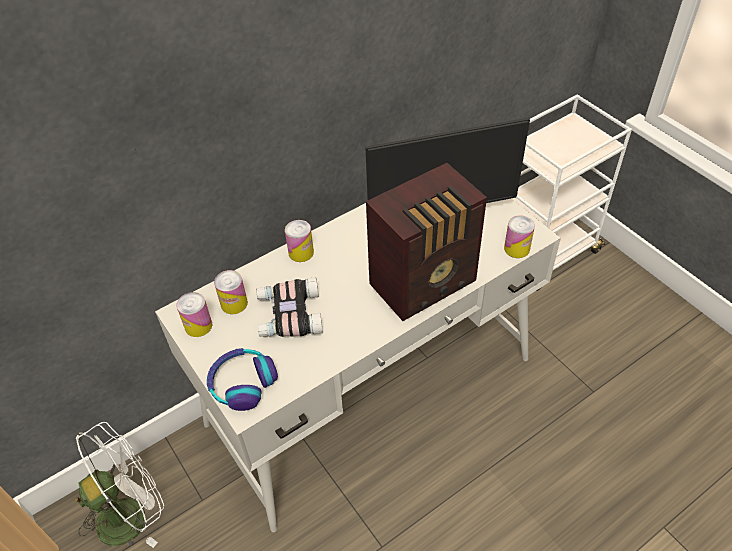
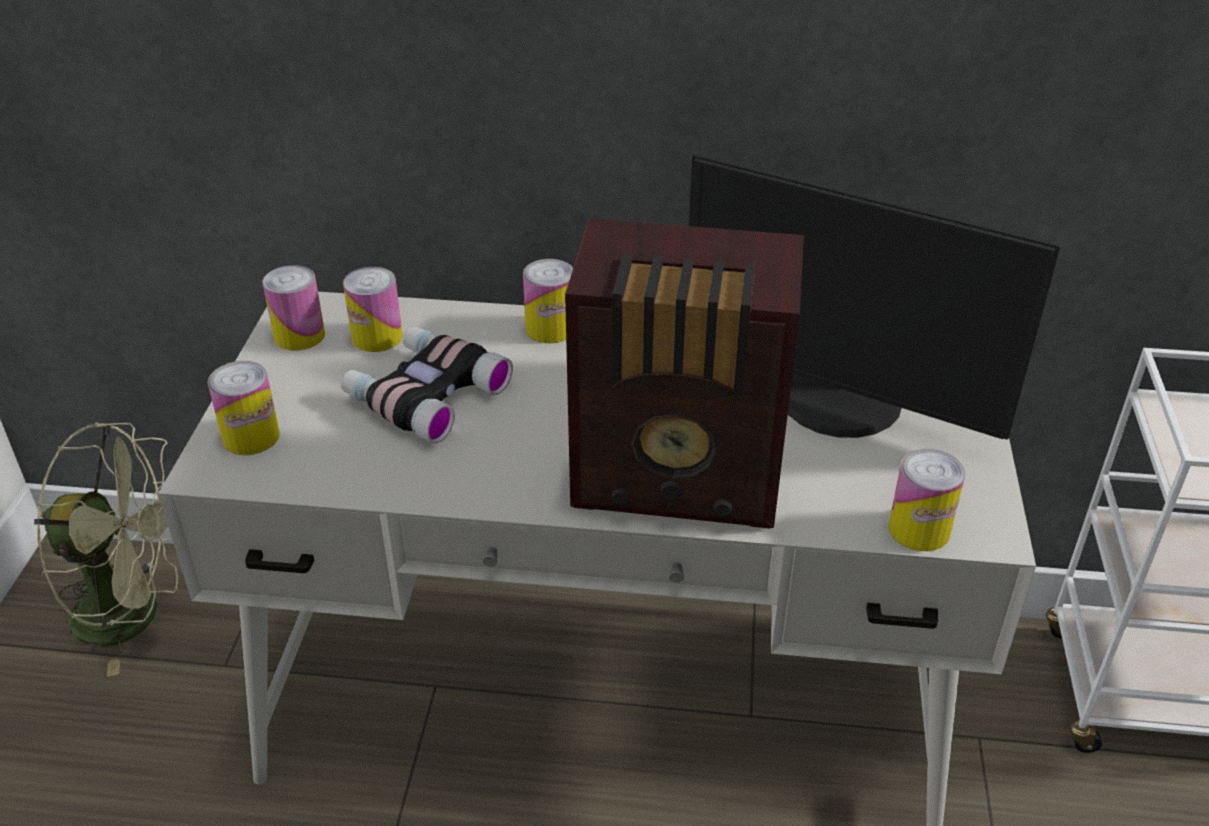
camera: 40 degrees right, 10 degrees down
(131, 513) = (136, 614): white fan -> green fan
(242, 383) = (251, 437): headphones -> can

